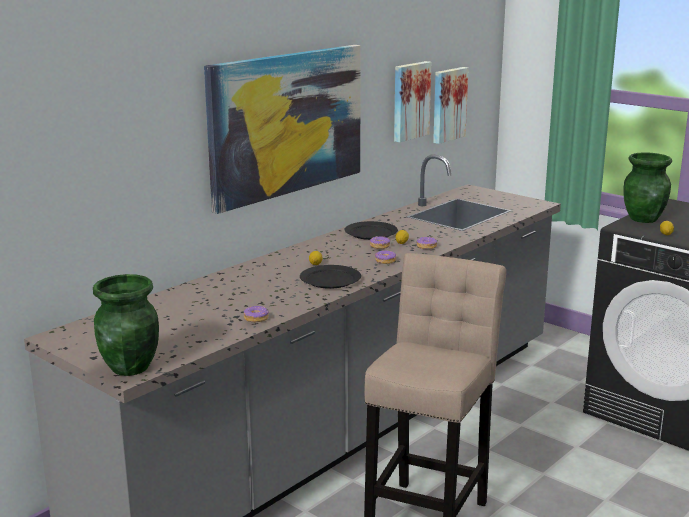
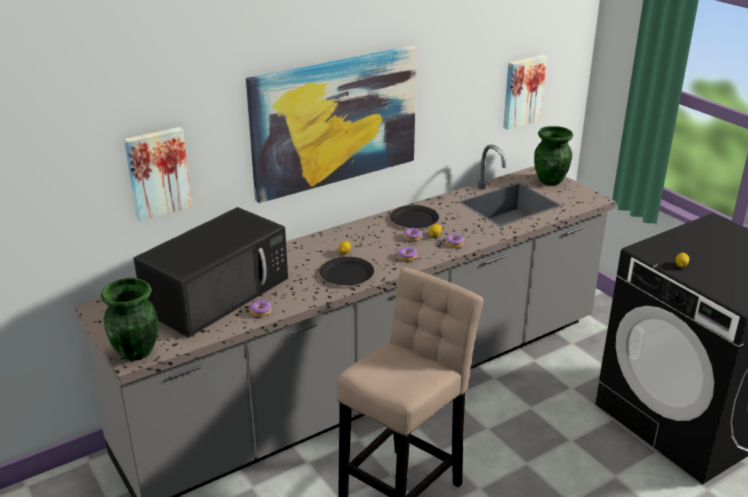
camera: 15 degrees right, 10 degrees up
(195, 309) = (218, 293): none -> black microwave
(409, 101) = (476, 91): picture -> picture (157, 172)
(644, 219) = (672, 241): green vase -> green vase (550, 181)

